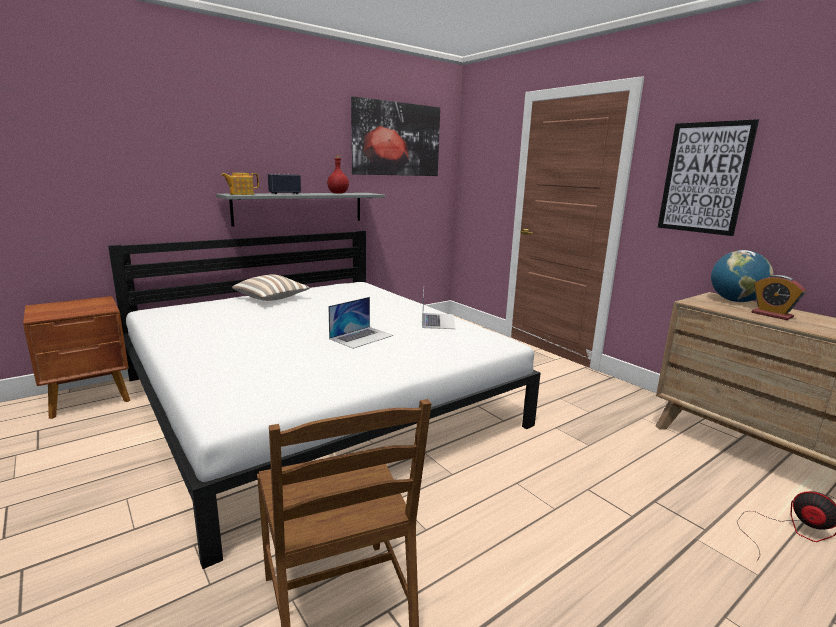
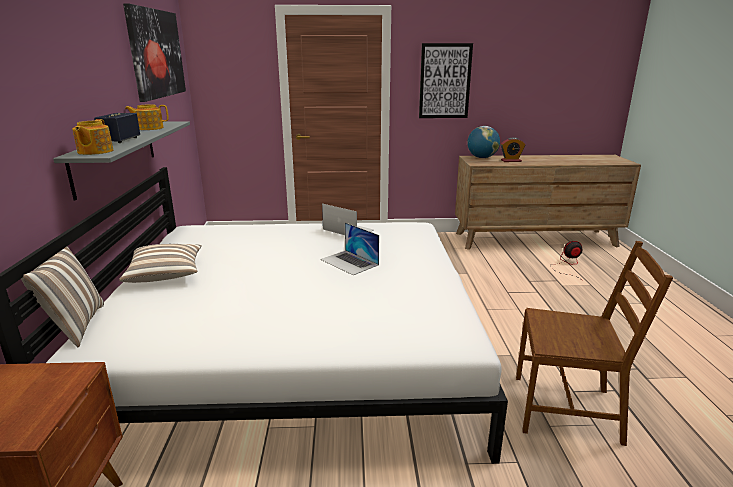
camera: 55 degrees left, 5 degrees up
(184, 302) = (75, 326): none -> pillow
(338, 193) = (149, 128): red bottle -> teapot
(361, 337) = (349, 262): laptop -> laptop turned 150 degrees clockwise

